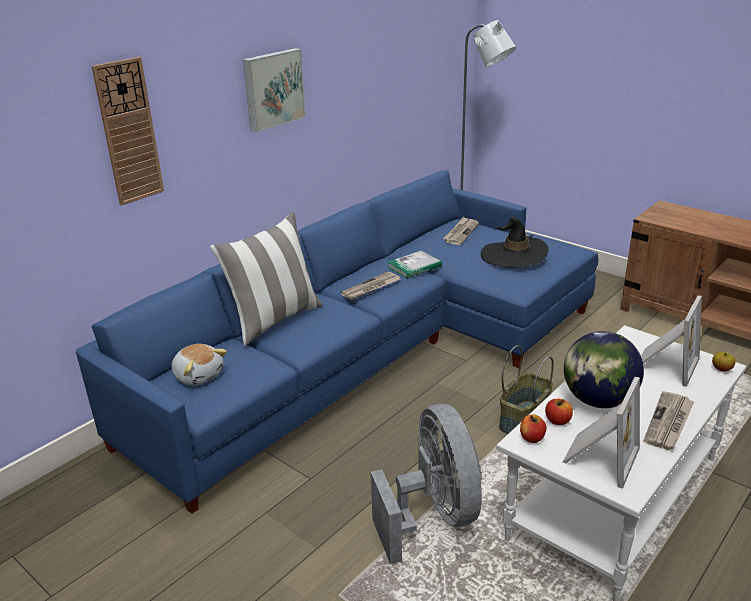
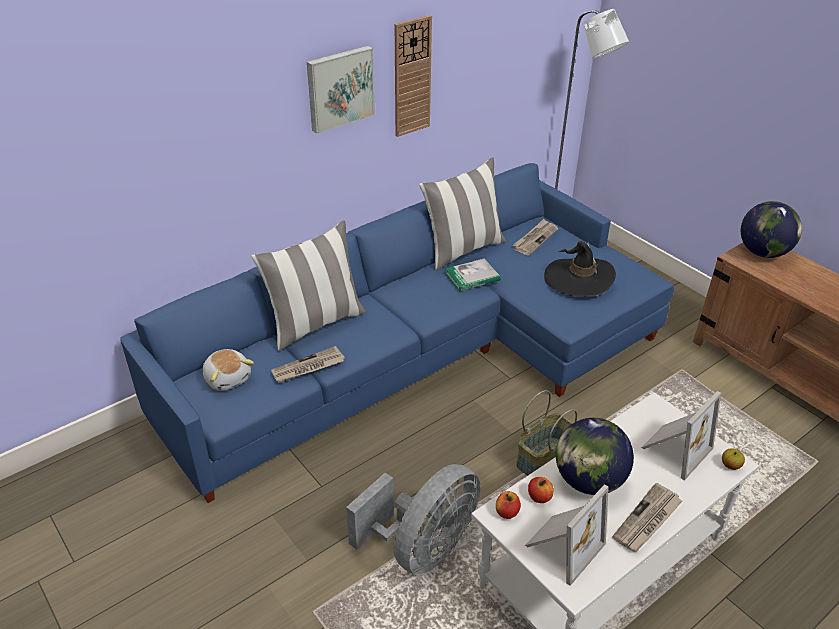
camera: 10 degrees right, 10 degrees up
(128, 132) = (179, 140): wall clock -> wall clock (412, 77)
(371, 288) = (420, 298): newspaper -> newspaper (308, 367)
(396, 248) = (462, 249): none -> pillow
(433, 516) = (422, 548): grey fan -> grey fan turned 45 degrees clockwise
(670, 212) = (762, 253): none -> globe

